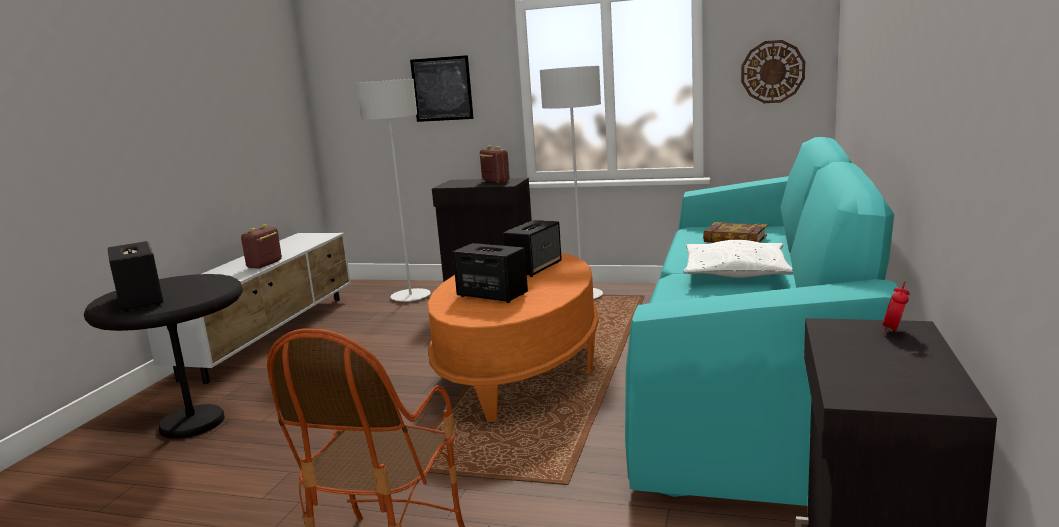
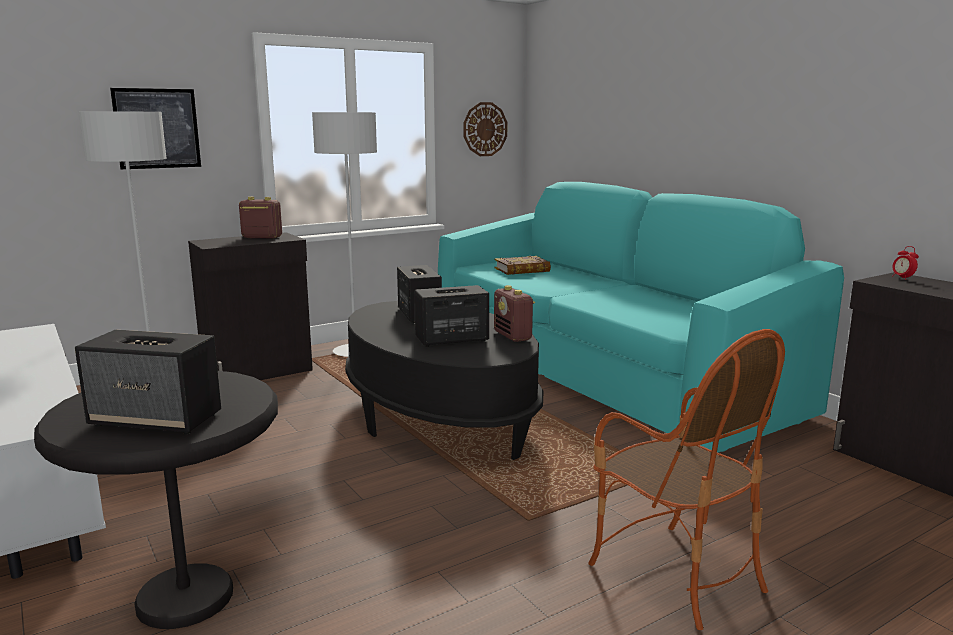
camera: 50 degrees left, 0 degrees up
(264, 264) = (50, 373): radio -> radio (513, 336)
(520, 368) = (439, 417): orange coffee table -> black coffee table
(735, 272) = (592, 289): white pillow -> none

